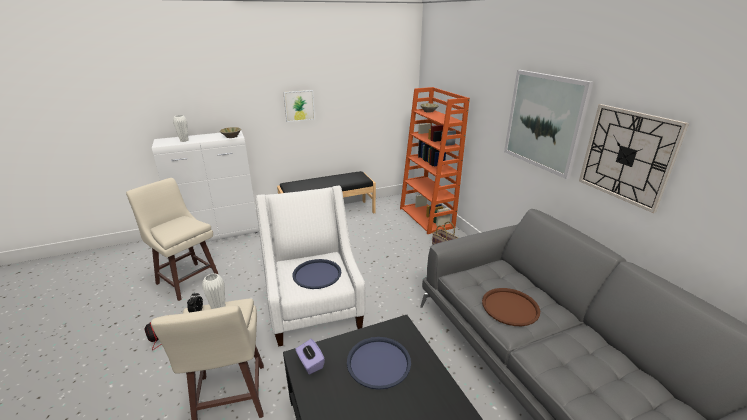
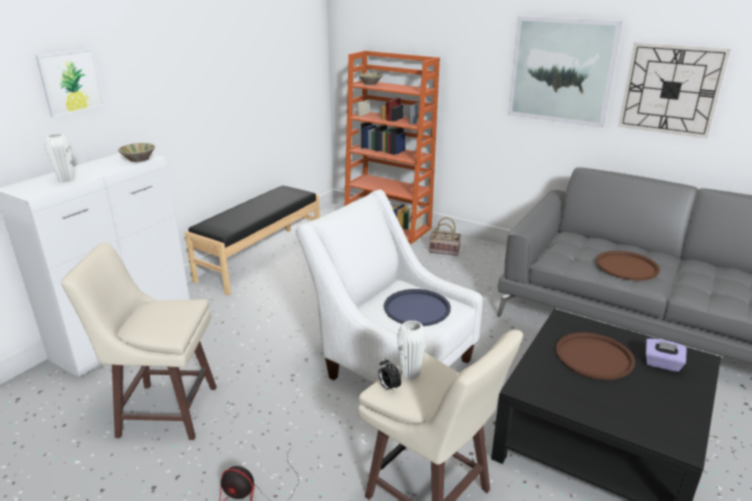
camera: 35 degrees left, 0 degrees up
(299, 105) = (202, 97): picture -> picture (71, 81)
(310, 363) = (541, 387): purple tissue box -> purple tissue box (662, 364)
(378, 362) = (594, 356): blue tray -> brown tray

